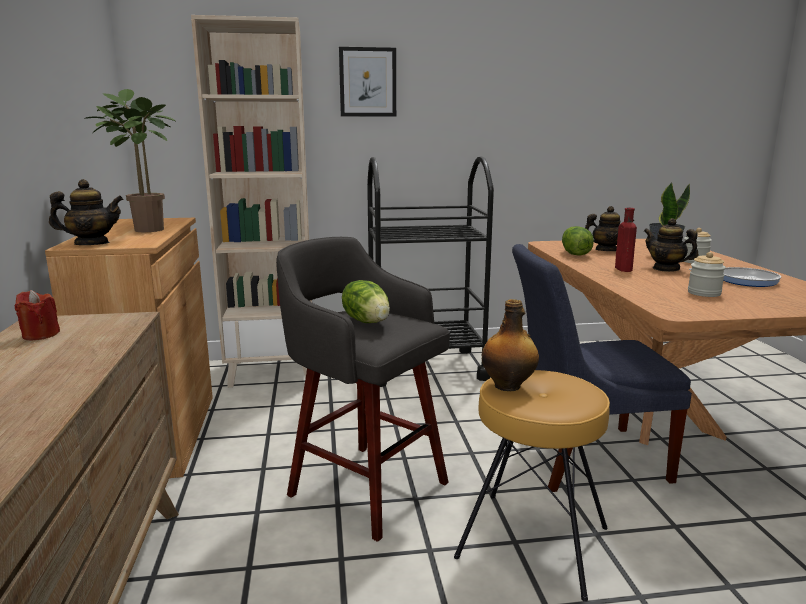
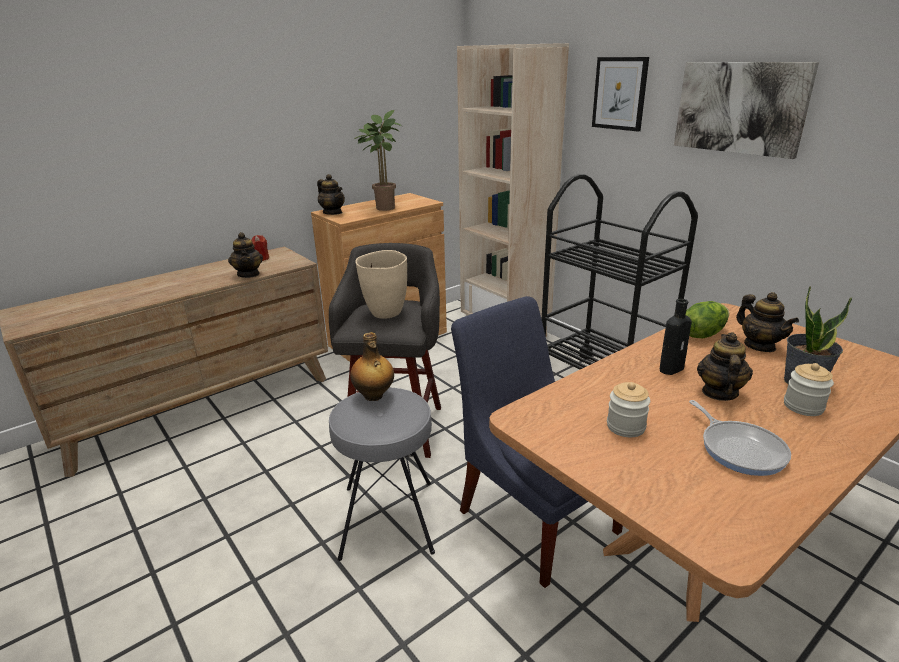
camera: 60 degrees right, 10 degrees up
(97, 349) = (249, 274): none -> teapot
(367, 321) = (386, 313): lettuce -> beige vase
(485, 90) = (740, 107): none -> picture
(533, 541) = (388, 518): brown stool -> grey stool
(622, 269) = (672, 368): red bottle -> black bottle

